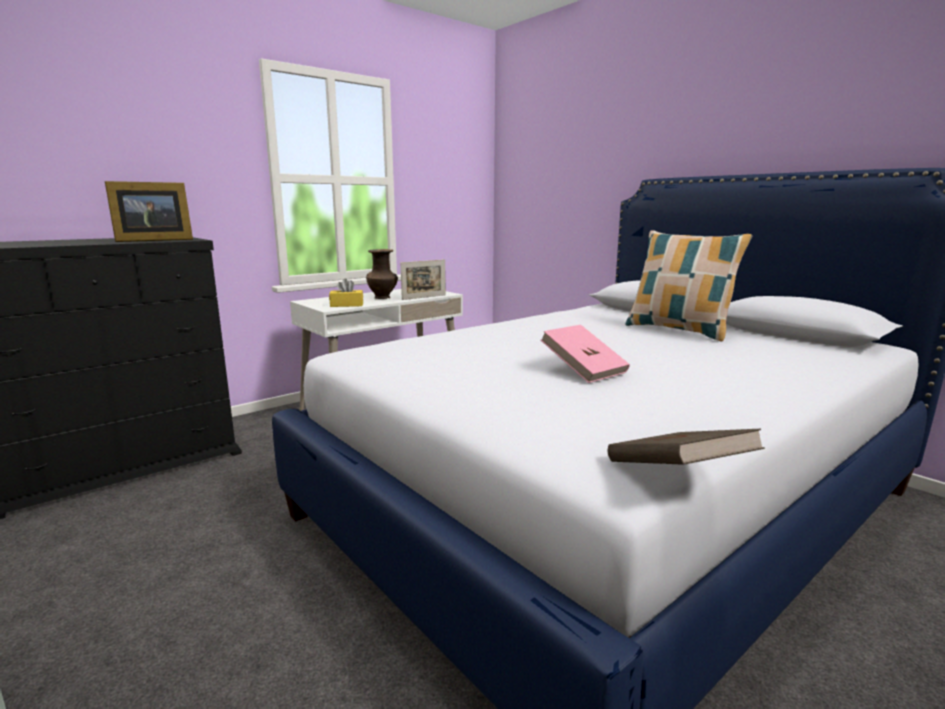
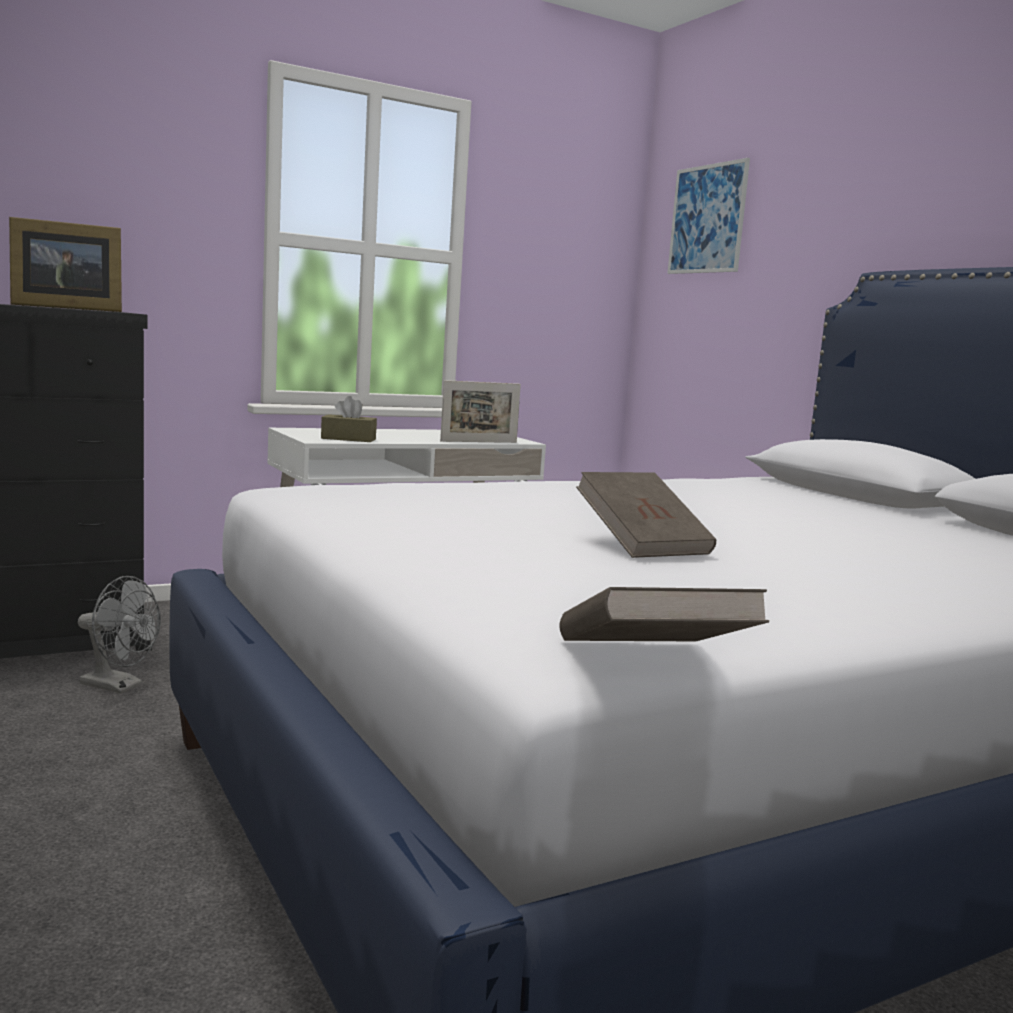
camera: 10 degrees right, 5 degrees down
(231, 483) = (119, 686): none -> grey fan
(346, 305) = (348, 439): yellow tissue box -> brown tissue box
(383, 298) = (413, 436): brown vase -> none
(537, 148) = (707, 219): none -> picture
(583, 370) = (642, 544): pink book -> brown book
(679, 330) = (868, 519): pillow -> none

